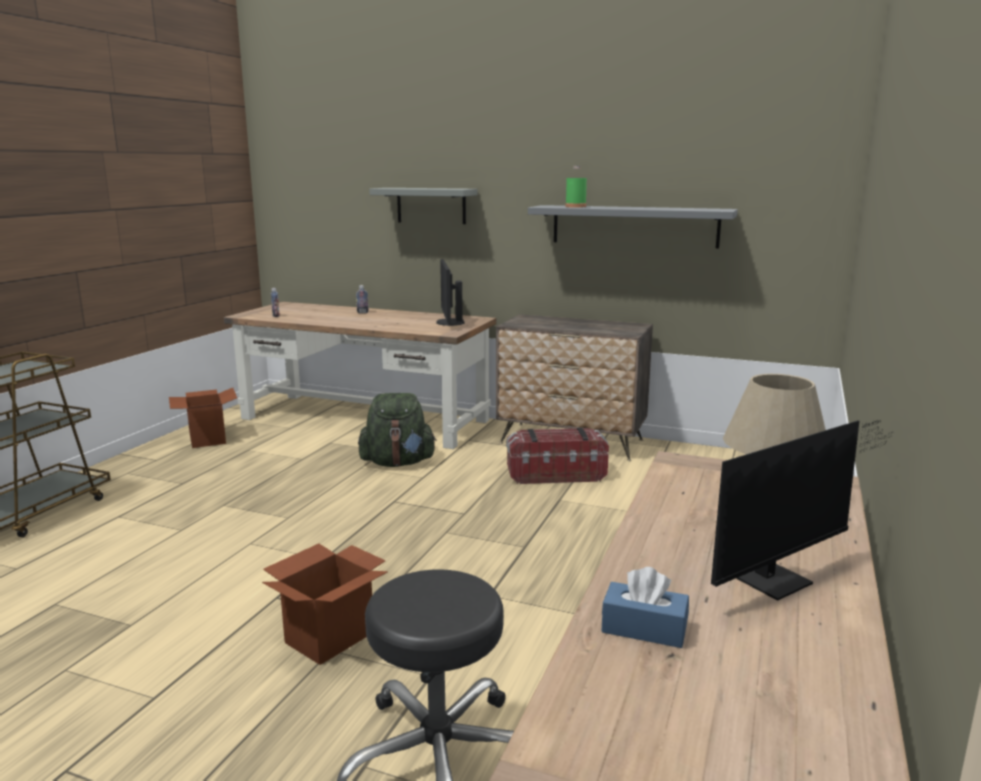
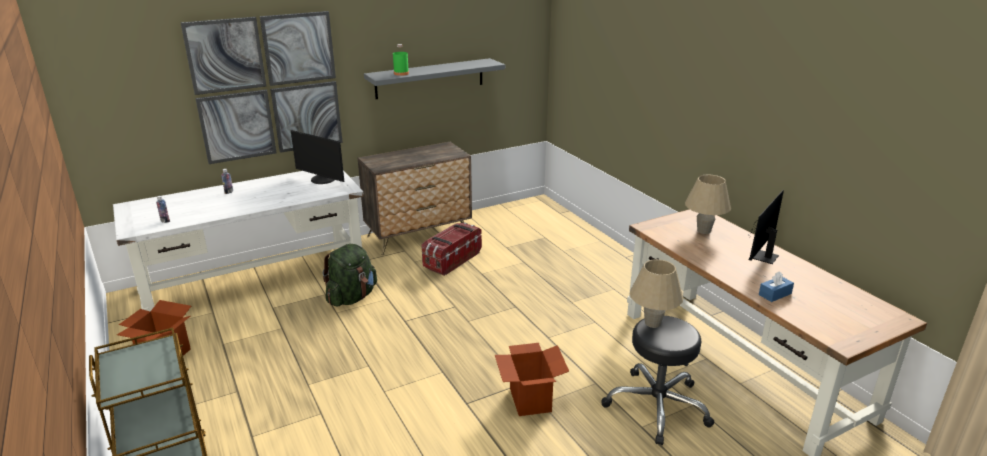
camera: 50 degrees left, 10 degrees up
(366, 419) = (256, 279): brown desk -> white desk
(431, 205) = (268, 87): grey shelf -> picture
(444, 580) = (652, 323): none -> beige table lamp
(780, 578) = (762, 258): monitor -> monitor turned 150 degrees counterclockwise

